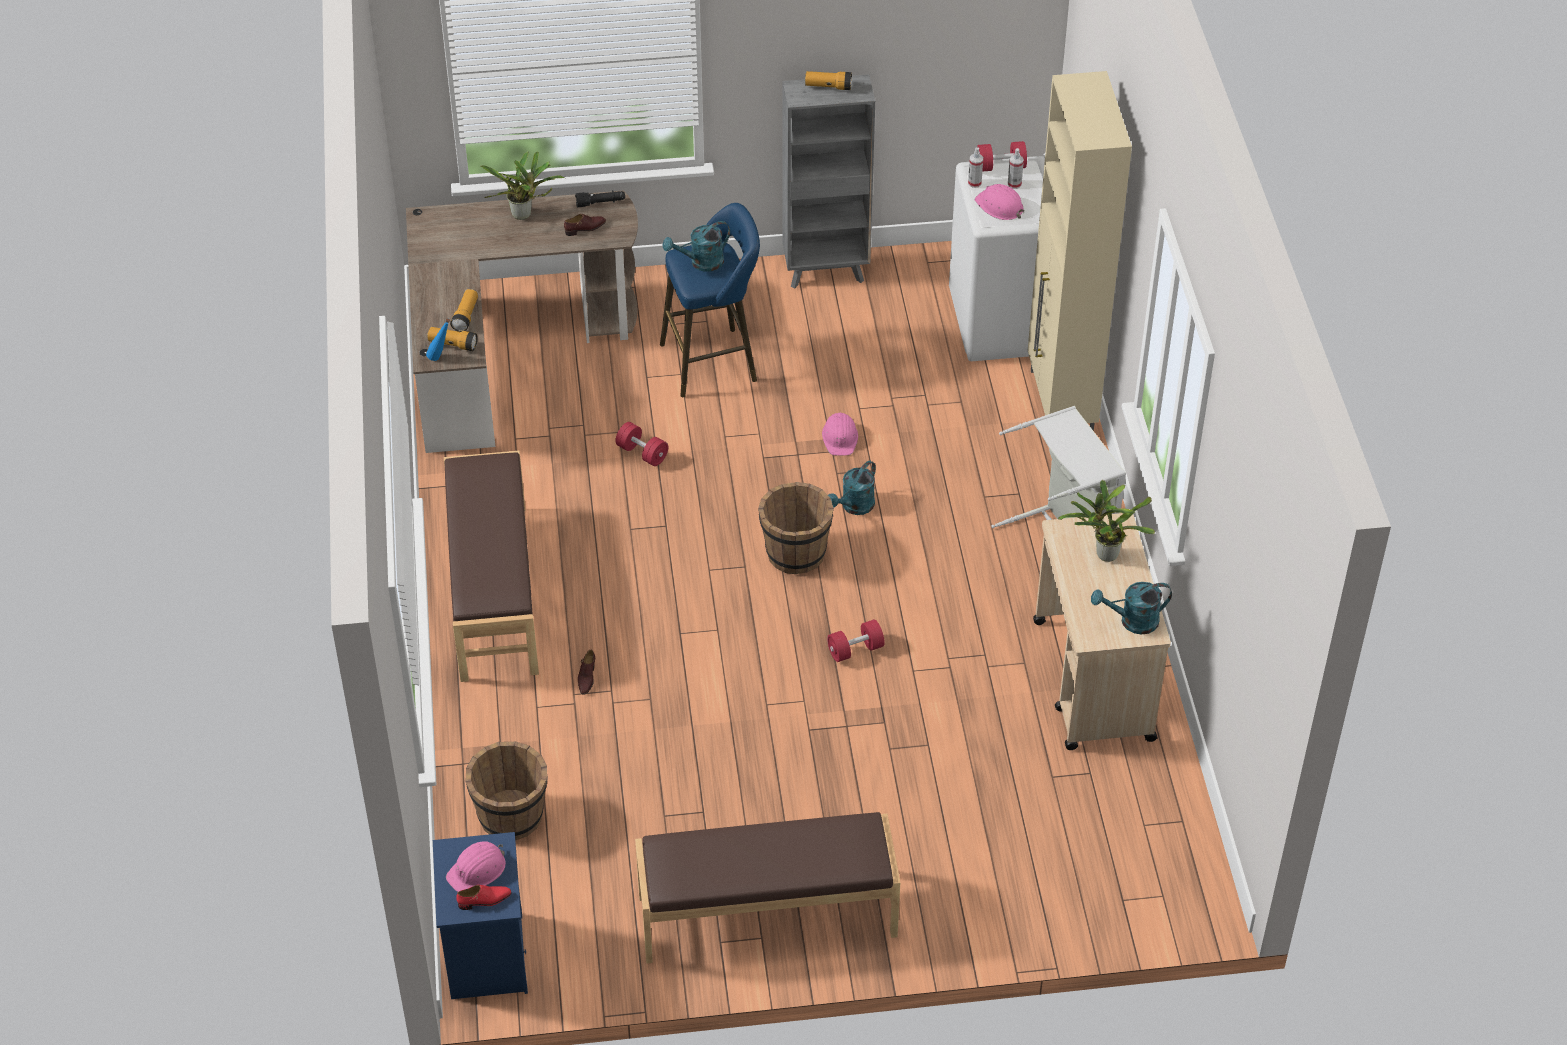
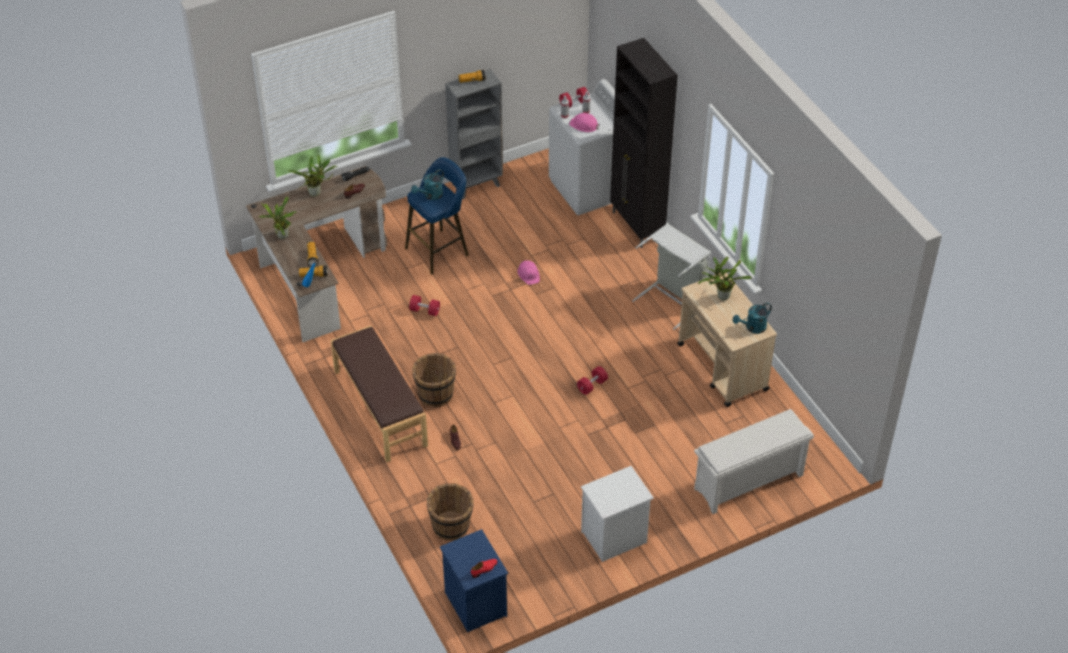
camera: 20 degrees left, 0 degrees up
(436, 271) = (282, 237): none -> potted plant
(477, 870) = (472, 555): pink hard hat -> none
(767, 916) = (614, 538): brown bench -> white nightstand
(795, 553) = (535, 342): brown bucket -> brown bucket (435, 394)
(854, 507) = (554, 310): turquoise watering can -> none
(1042, 890) = (748, 483): none -> white shoe rack
(1060, 405) = (637, 227): beige cabinet -> black cabinet

